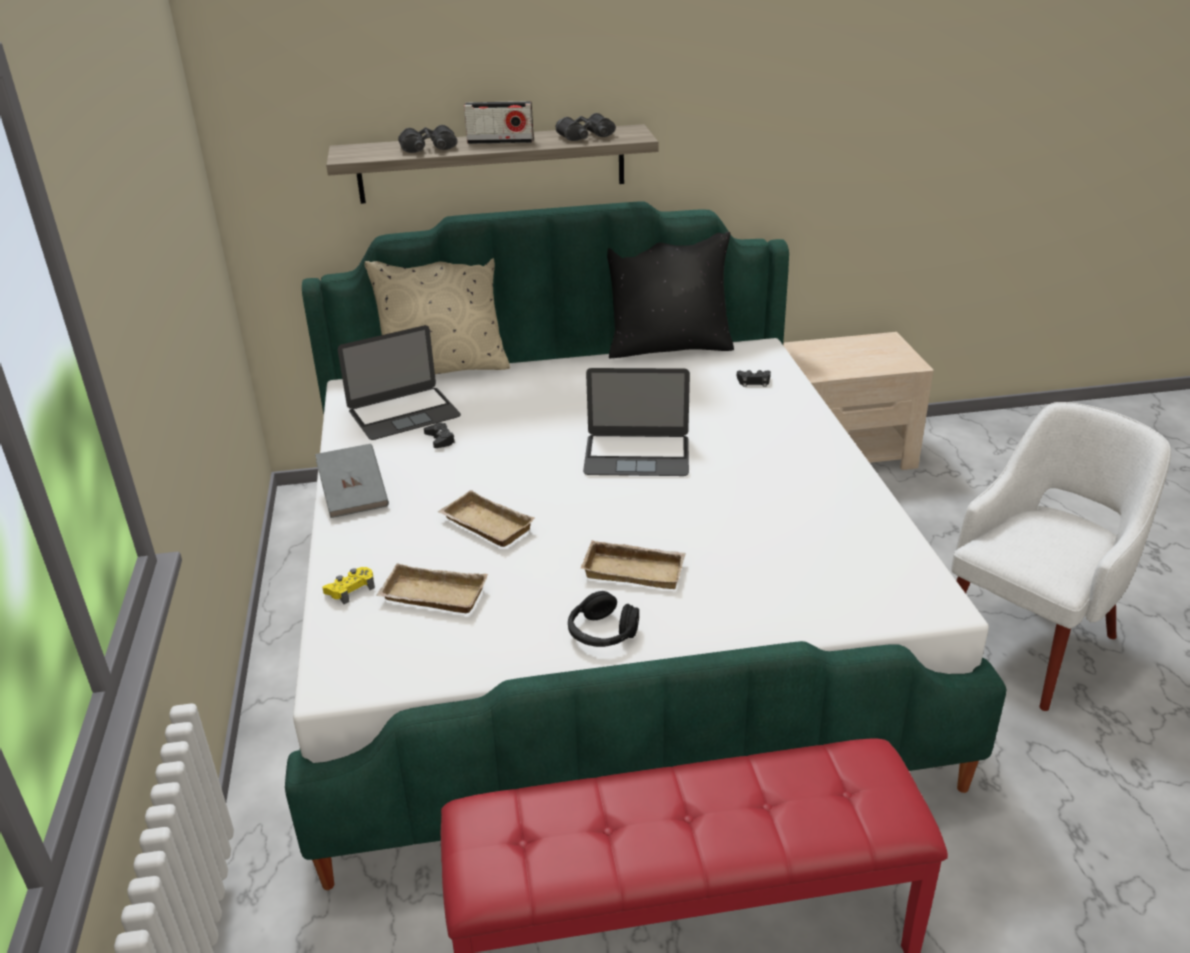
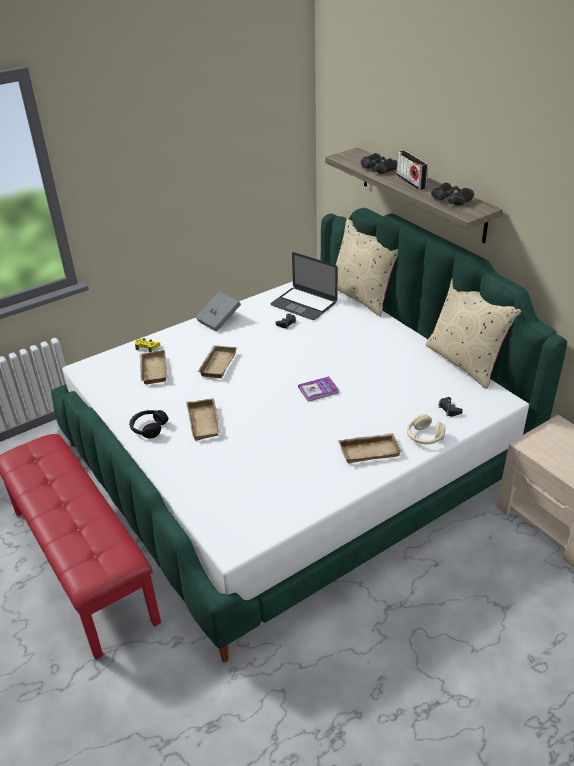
camera: 65 degrees right, 5 degrees up
(637, 455) = (318, 390): laptop -> book
(668, 346) = (465, 362): black pillow -> beige pillow
(795, 410) = (424, 437): none -> beige headphones
(797, 452) = (369, 450): none -> beige tray
(1029, 641) = (392, 675): white armchair -> none

